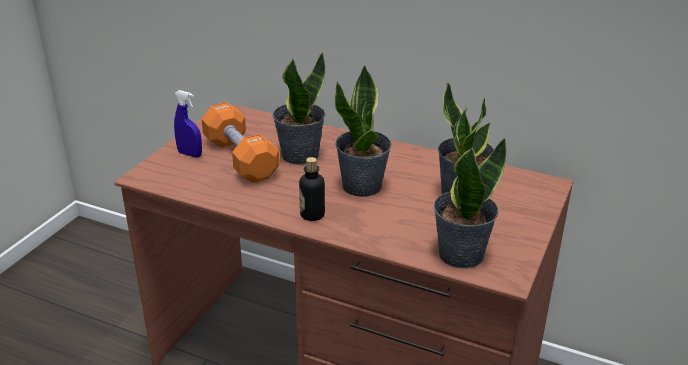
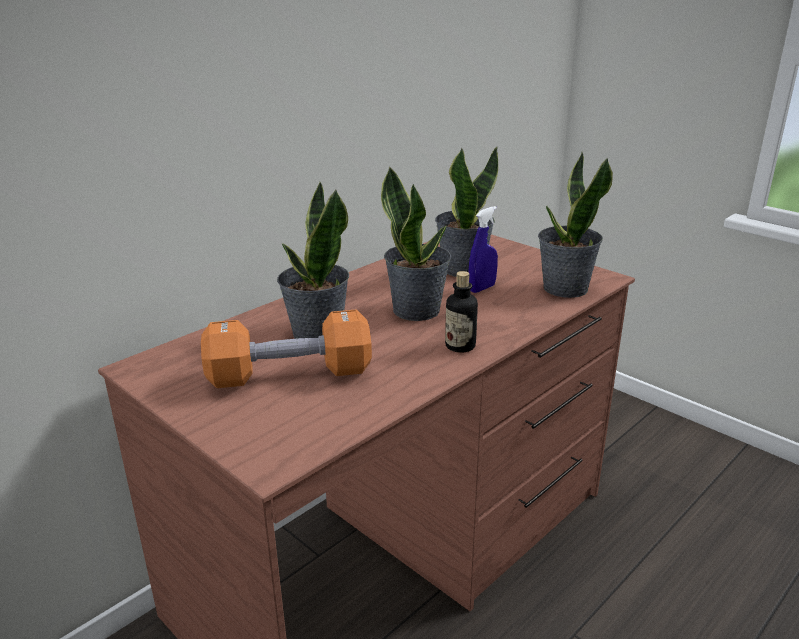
camera: 70 degrees left, 5 degrees down
(190, 154) = (239, 413): blue spray bottle -> blue spray bottle (482, 288)

